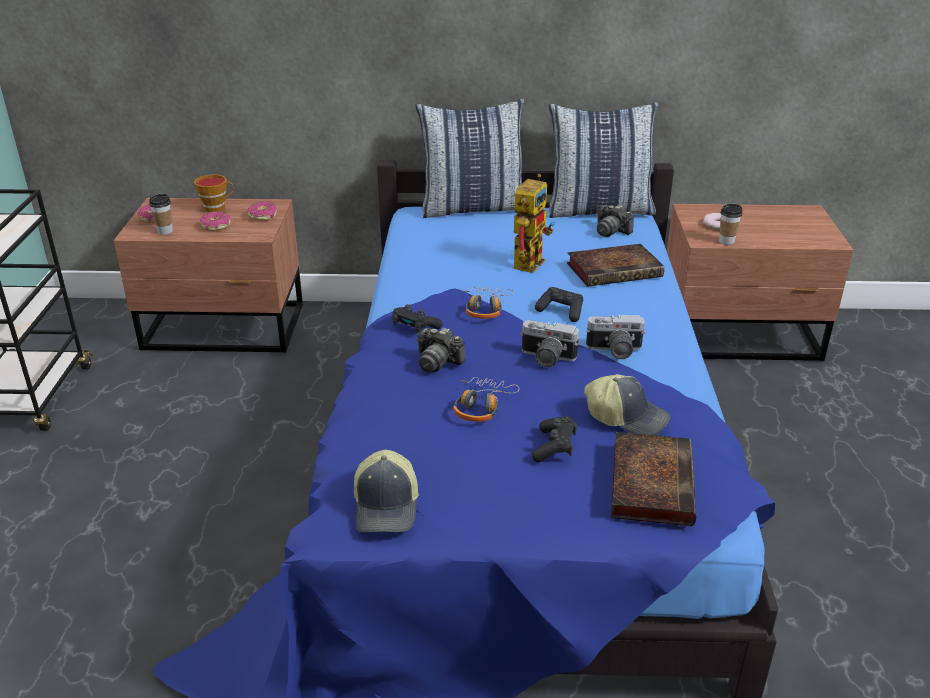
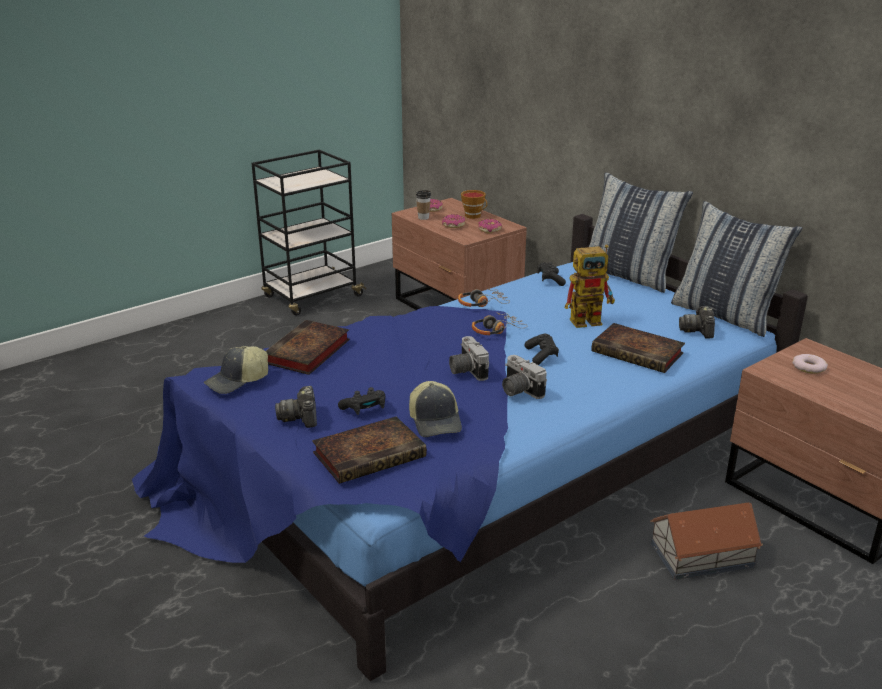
camera: 50 degrees right, 5 degrees down
(385, 431) = (307, 353): none -> book
(414, 327) = (434, 319): black game controller -> black game controller (550, 280)
(437, 361) = (403, 339): camera -> camera (301, 417)
(481, 406) = (375, 370): headphones -> headphones (482, 303)
(726, 241) = (786, 380): cup -> none
(750, 421) = (703, 555): none -> toy house

